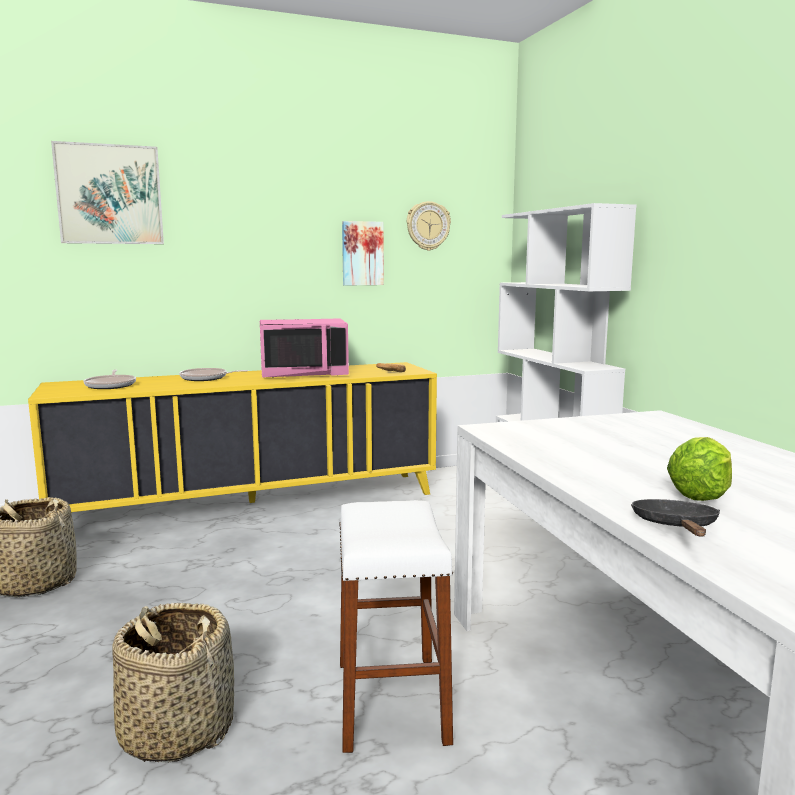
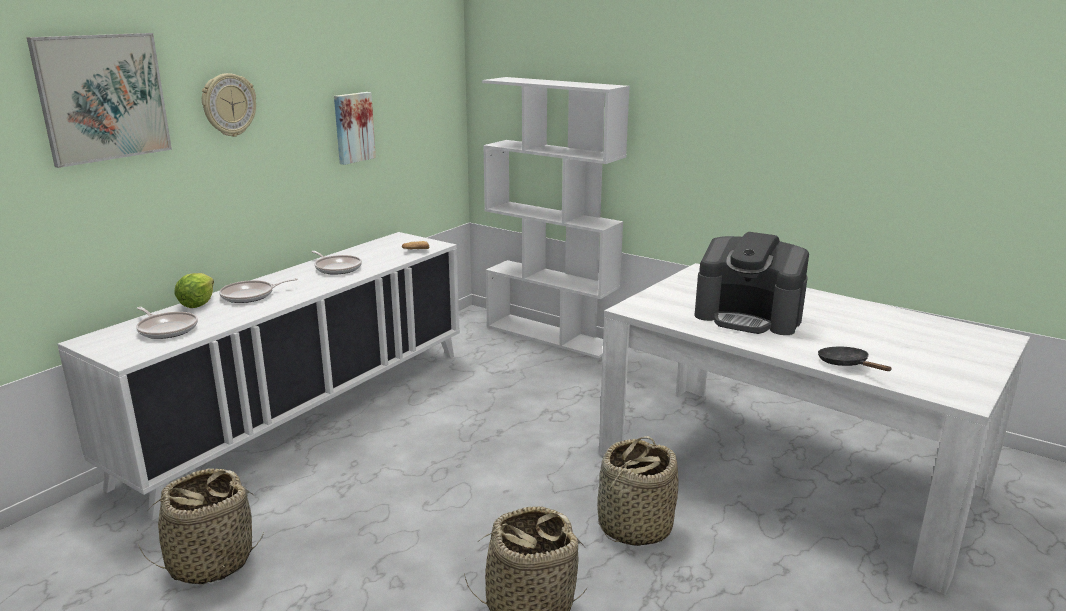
camera: 35 degrees left, 10 degrees up
(252, 504) = (304, 413): yellow cabinet -> white cabinet
(304, 373) = (337, 268): pink microwave -> frying pan
(391, 701) = (634, 526): white stool -> basket
(428, 226) = (404, 90): wall clock -> wall clock (228, 105)
(626, 458) = (748, 317): none -> coffee machine
(701, 494) = (822, 336): lettuce -> lettuce (198, 303)

